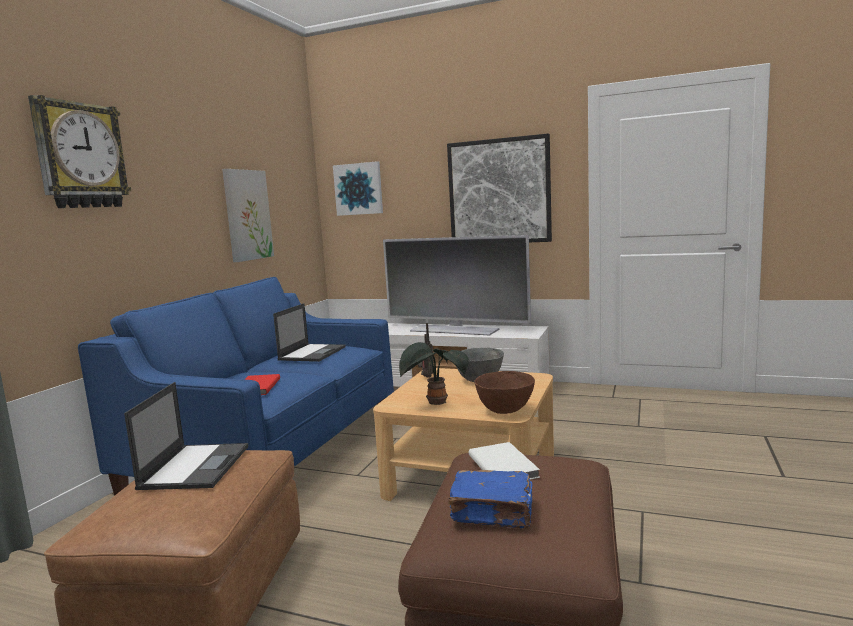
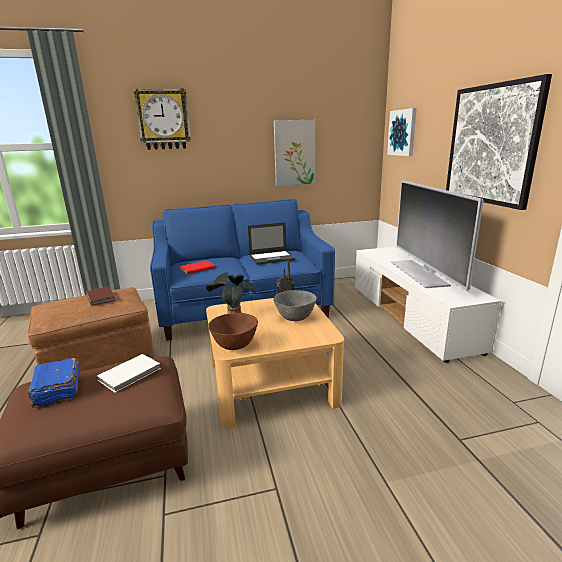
camera: 55 degrees right, 10 degrees up
(196, 466) = (101, 297): laptop -> brown book

